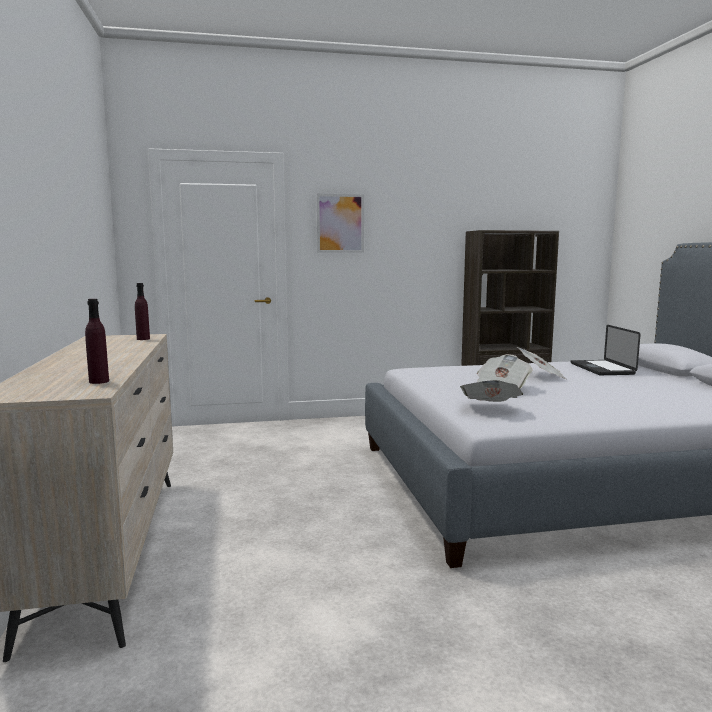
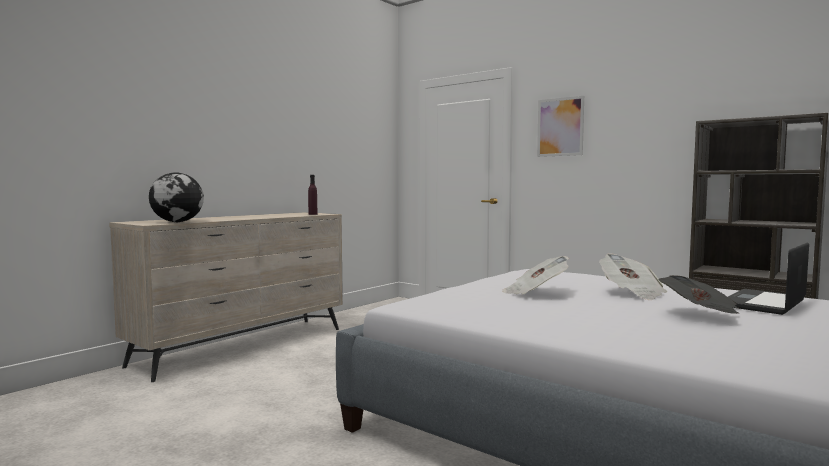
camera: 50 degrees right, 5 degrees down
(99, 381) = (178, 222): purple bottle -> globe
(490, 408) = (454, 298): newspaper -> newspaper (701, 315)

